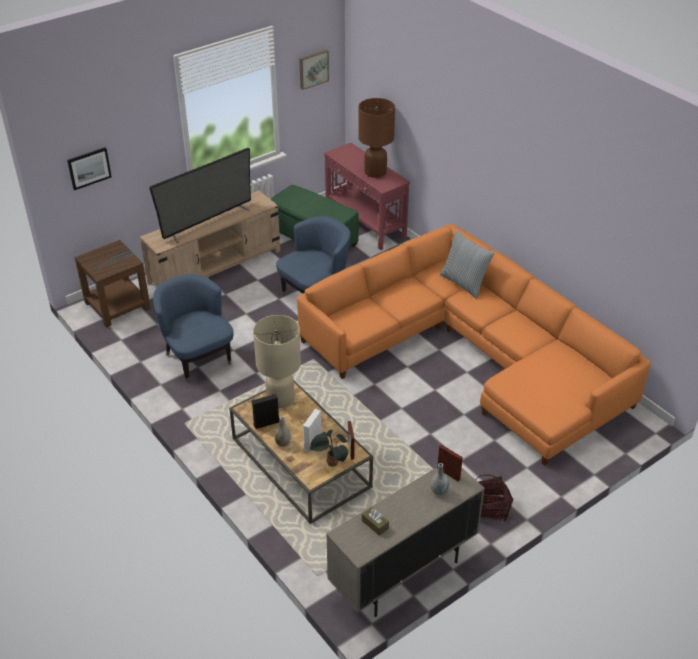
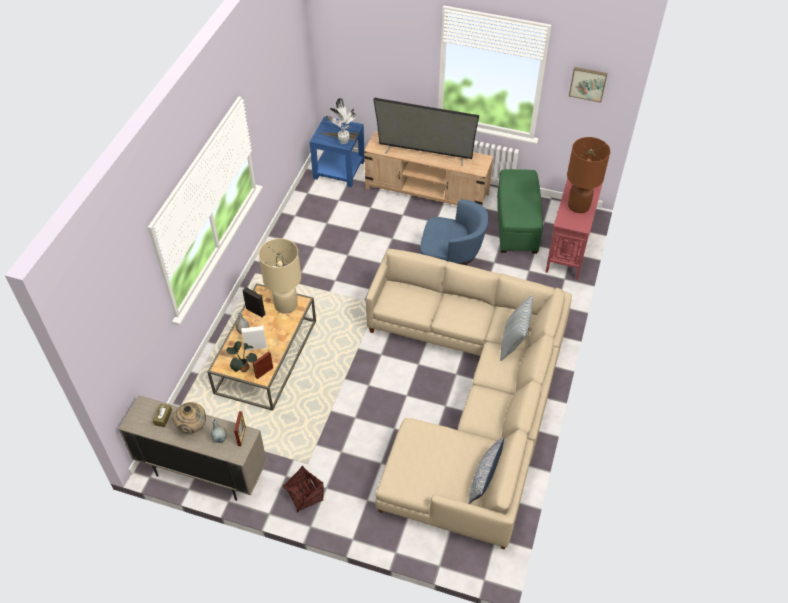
camera: 55 degrees right, 10 degrees up
(89, 168) = (351, 57): picture -> none
(117, 305) = (339, 169): brown side table -> blue side table
(126, 261) = (343, 141): none -> potted plant
(197, 358) = (323, 241): blue armchair -> none
(406, 506) = (192, 426): none -> beige vase
(472, 354) = (470, 399): orange sofa -> beige sofa
(586, 363) = (484, 477): none -> pillow

